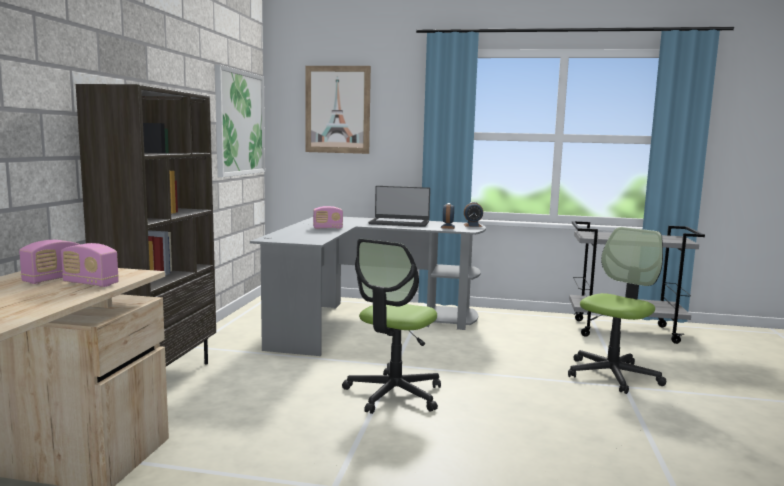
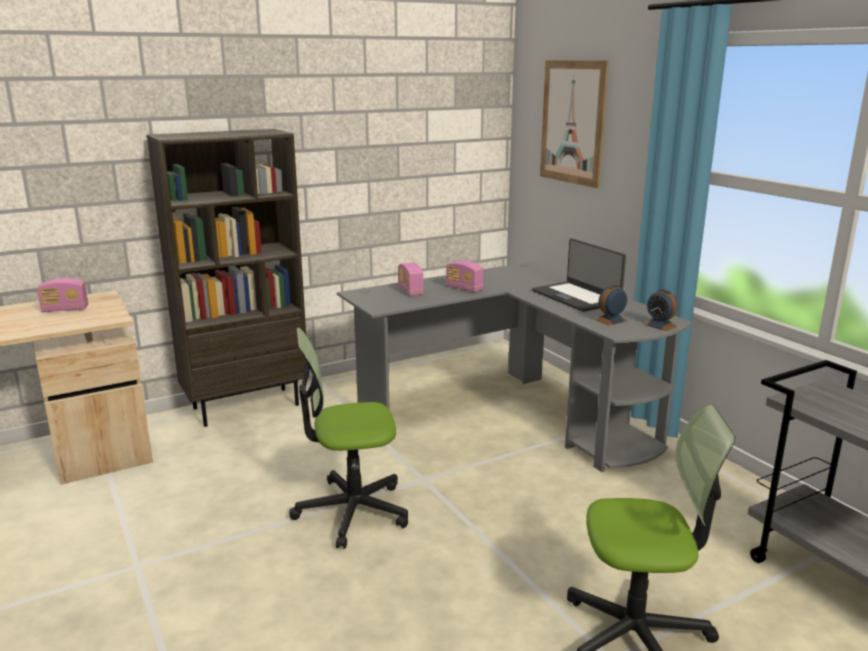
camera: 50 degrees right, 10 degrees up
(90, 283) = (63, 321): radio -> radio (410, 291)
(239, 123) = (447, 140): picture -> none

